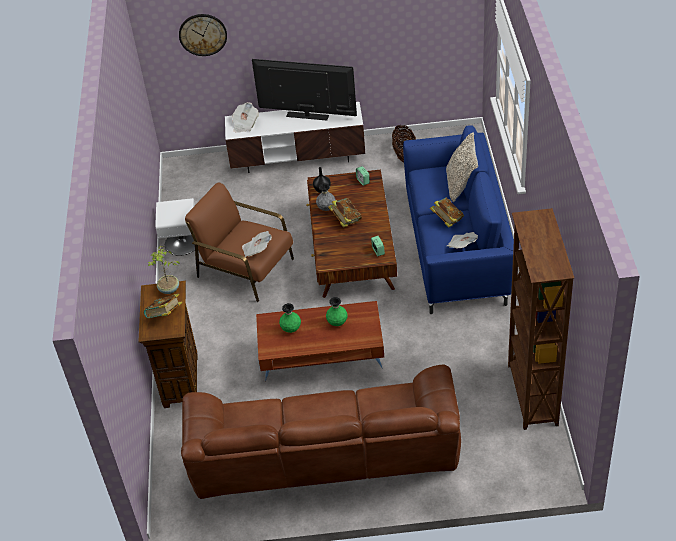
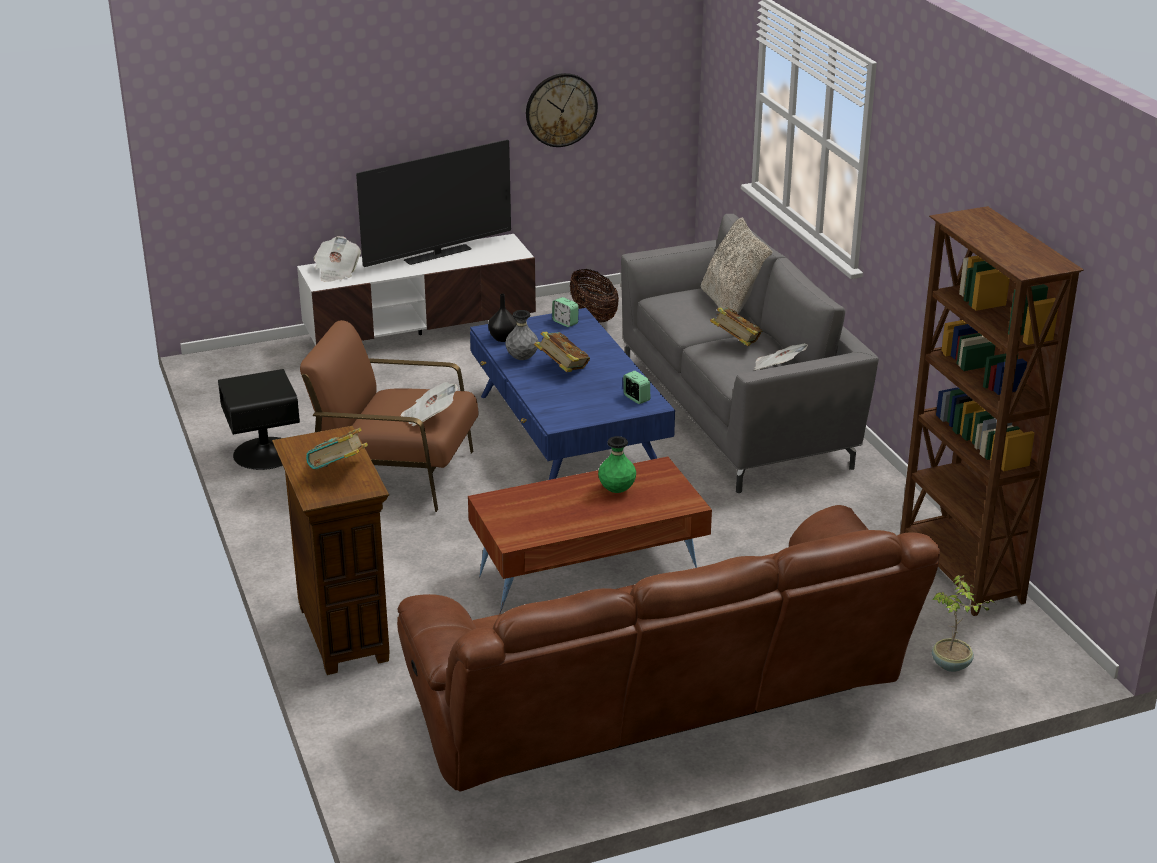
camera: 20 degrees left, 15 degrees down
(169, 290) = (329, 438): potted plant -> potted plant (951, 665)
(181, 243) = (264, 453): white nightstand -> black nightstand
(203, 34) = (268, 111): wall clock -> wall clock (561, 109)
(291, 329) = (540, 507): green vase -> none
(307, 116) = (438, 255): television -> television turned 150 degrees clockwise
(352, 250) = (567, 432): brown coffee table -> blue coffee table
(457, 249) = (736, 412): blue sofa -> grey sofa

